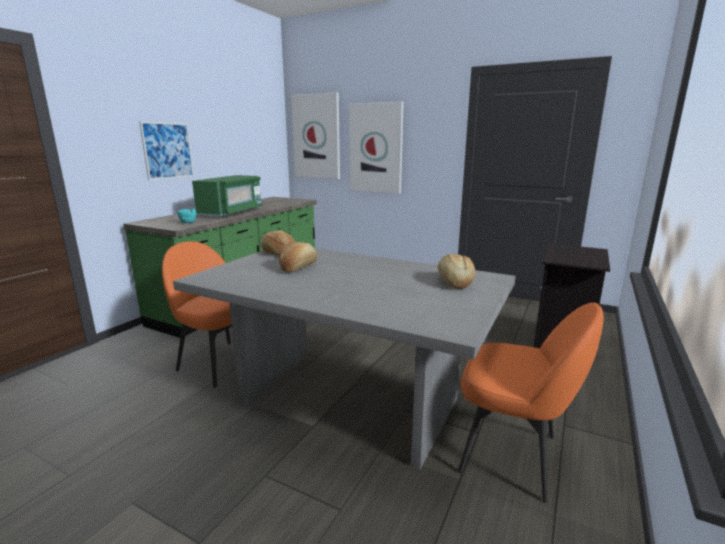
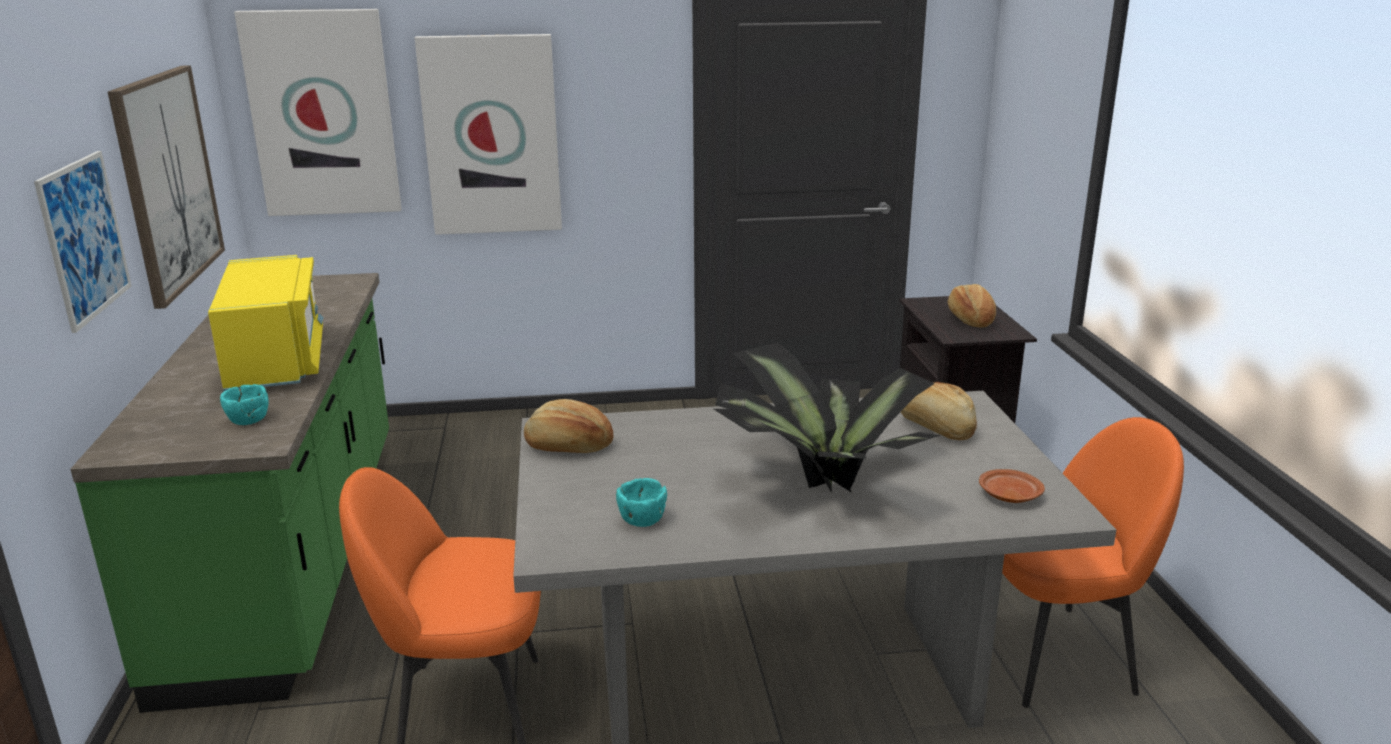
camera: 35 degrees left, 5 degrees up
(232, 212) = (276, 361): green microwave -> yellow microwave
(235, 147) = (168, 181): none -> picture
(250, 278) = (642, 520): none -> turquoise bowl
(298, 267) = (672, 470): bread -> bread (970, 319)
(350, 284) = (816, 479): none -> potted plant
(436, 314) = (1009, 495): none -> brown plate

